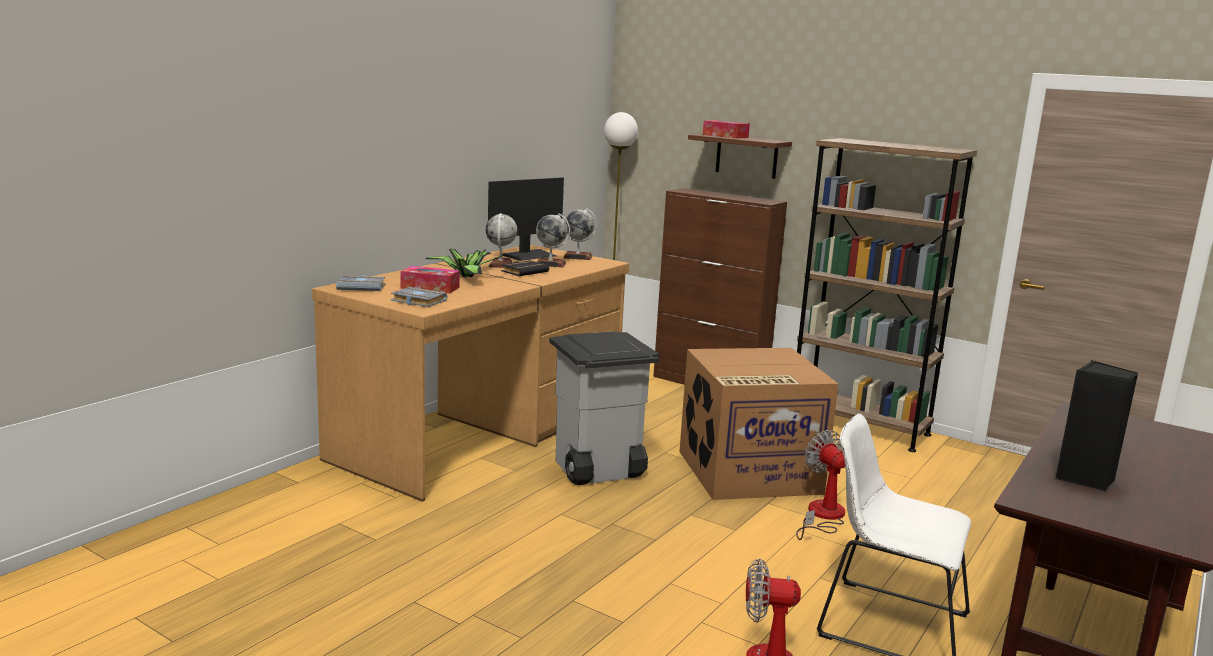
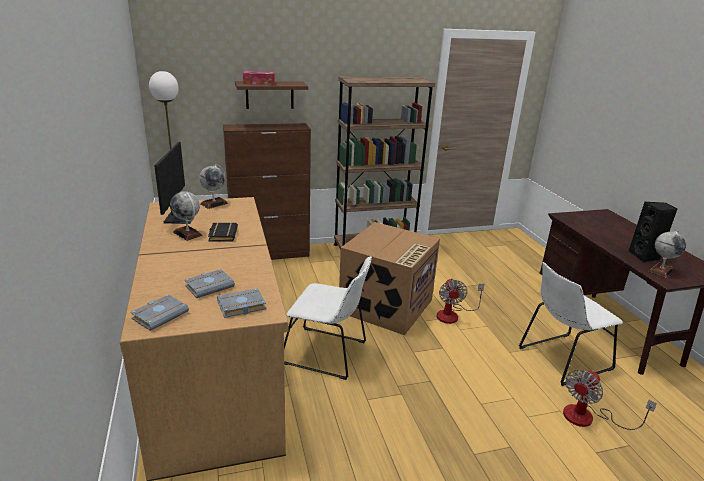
camera: 50 degrees left, 10 degrees up
(430, 288) = (210, 286): tissue box -> grey book
(465, 276) = (200, 260): potted plant -> none
(550, 264) = (217, 218): globe -> globe (661, 270)
(597, 471) = (328, 353): grey trash can -> white chair
(822, 516) = (453, 314): fan -> fan turned 105 degrees counterclockwise

